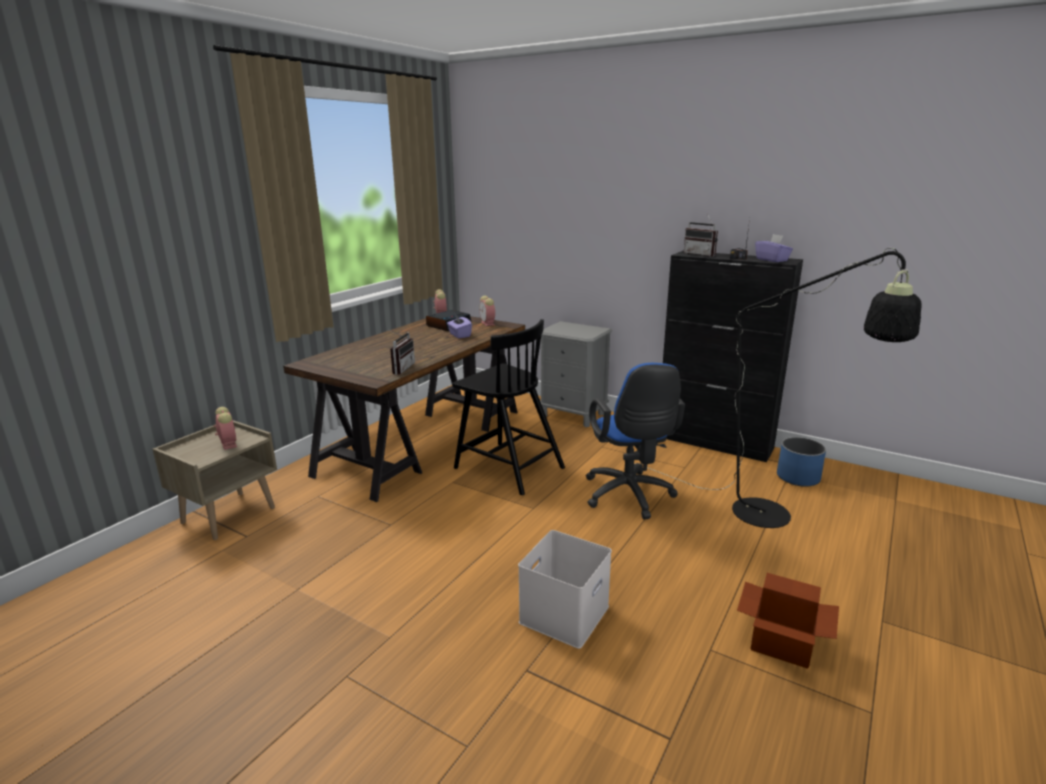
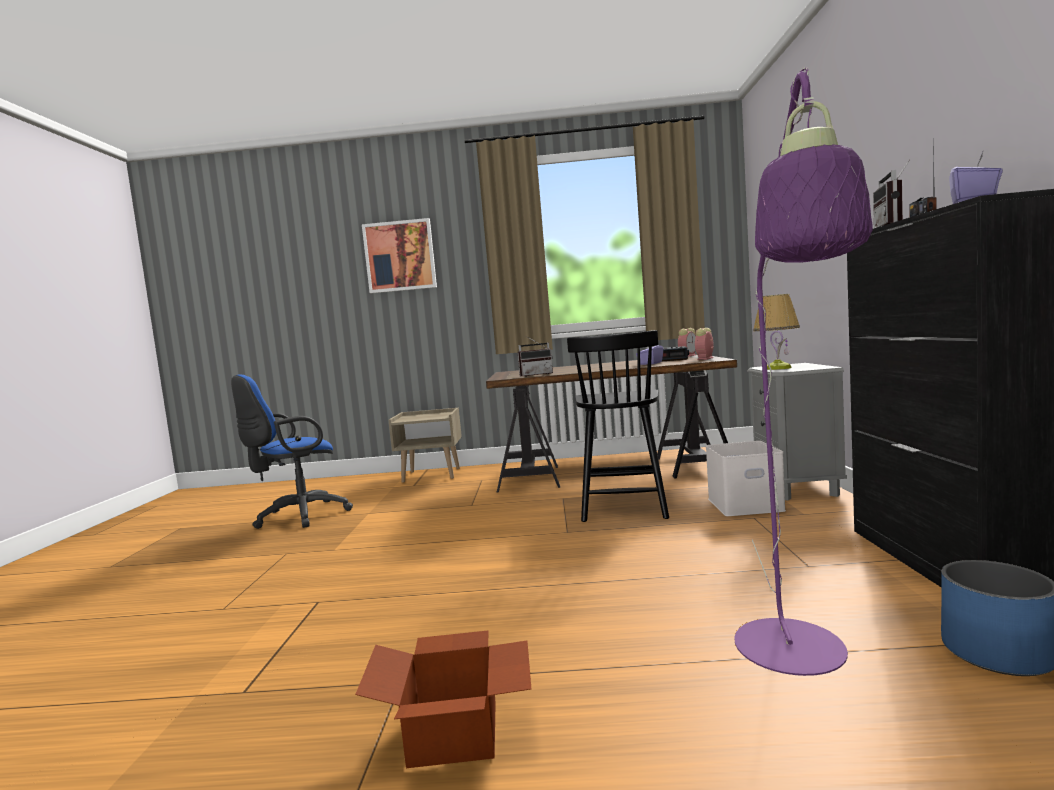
camera: 60 degrees right, 15 degrees down
(117, 213) = (400, 256): none -> picture
(228, 443) = (429, 417): alarm clock -> none
(563, 612) = (408, 592): white storage box -> white storage box (746, 504)
(570, 332) = (777, 368): none -> table lamp
(629, 497) = (665, 559): blue office chair -> blue office chair (298, 516)
(776, 518) = (795, 661): black floor lamp -> purple floor lamp

